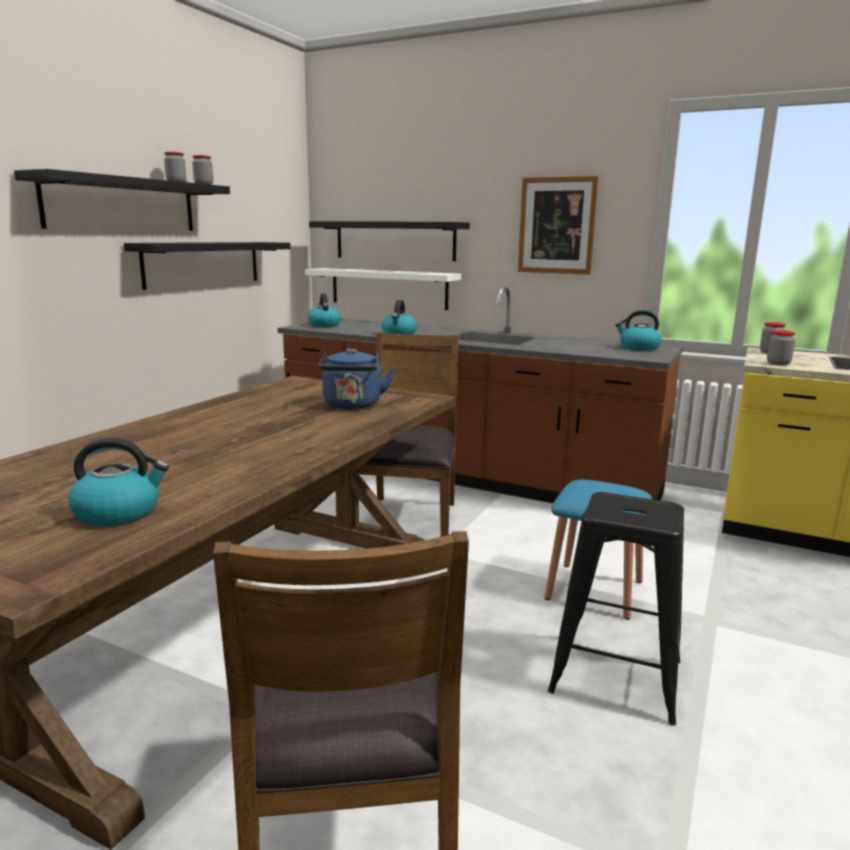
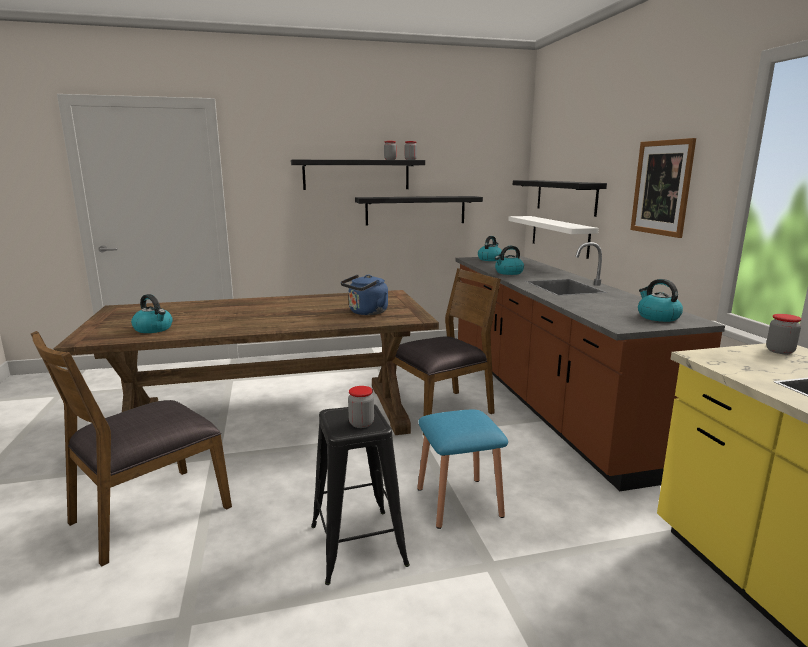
camera: 50 degrees right, 0 degrees up
(778, 363) = (721, 360): jar -> jar (361, 423)

